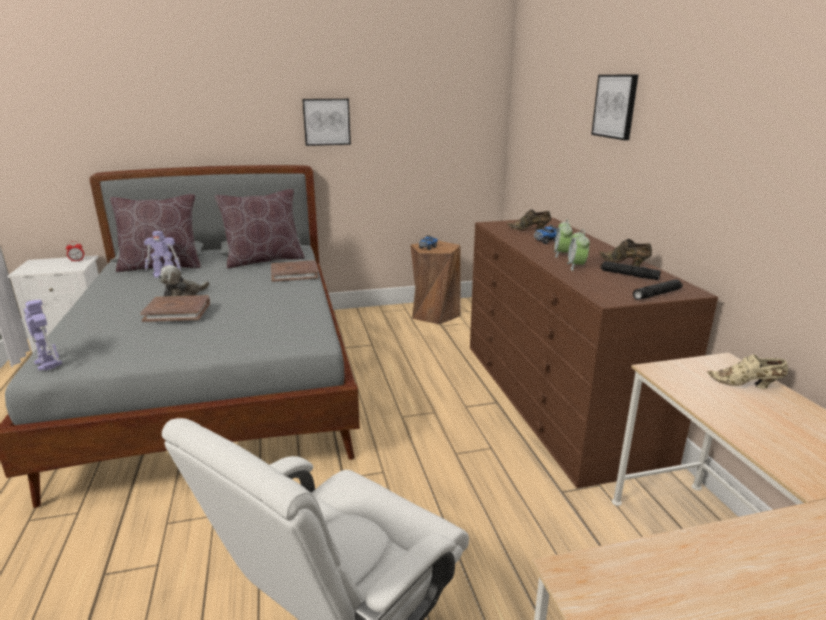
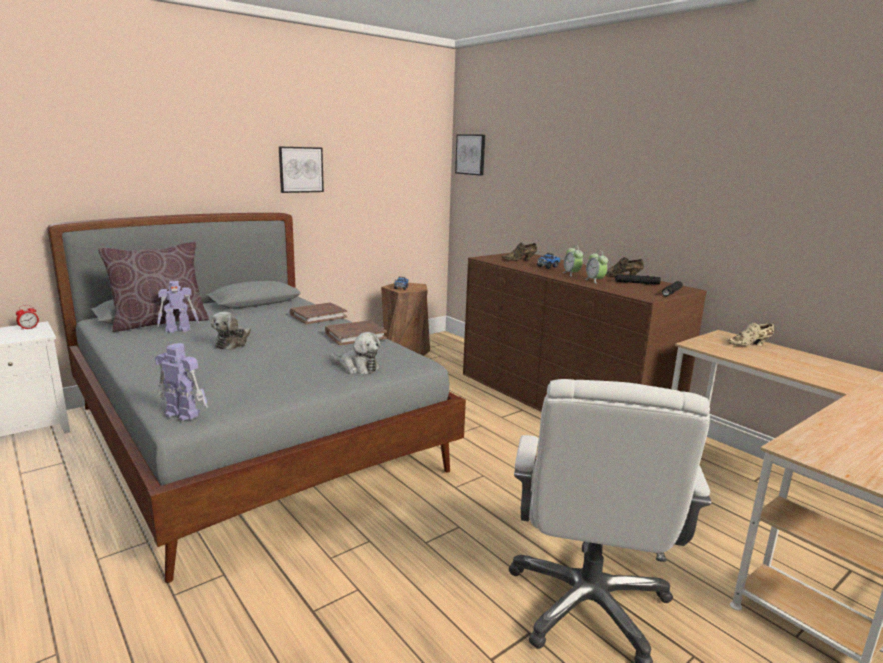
camera: 25 degrees left, 5 degrees down
(177, 311) = (253, 356): brown book -> brown book (355, 335)
(249, 338) = (357, 367): none -> plush toy
(264, 260) = (268, 308): brown pillow -> none
(615, 106) = (585, 157): picture -> picture (471, 154)

